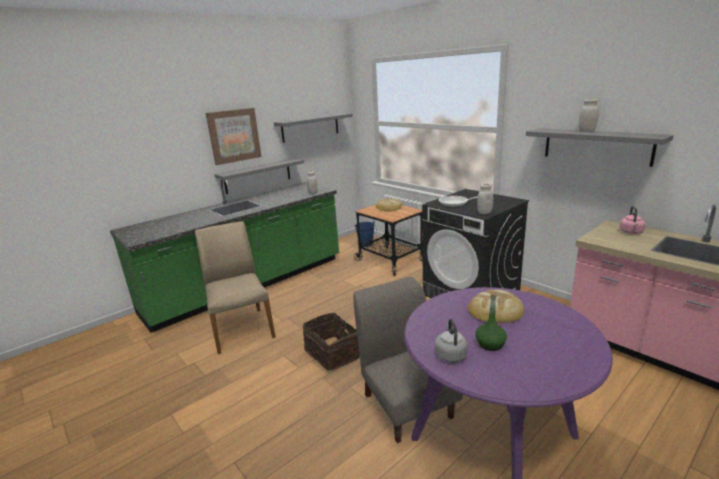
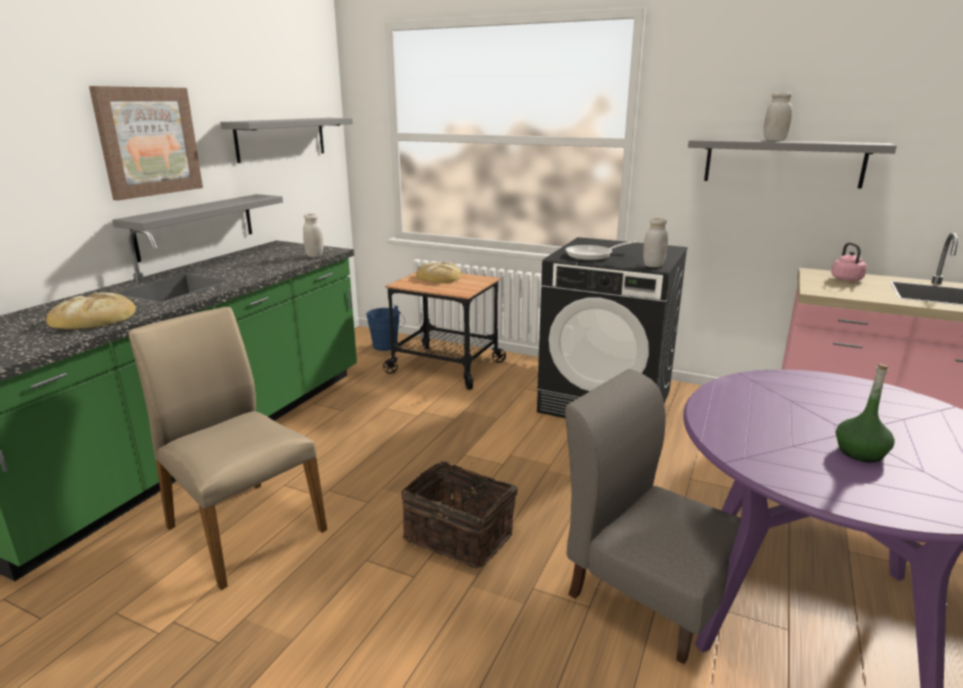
camera: 25 degrees left, 0 degrees up
(450, 354) = (828, 480): grey kettle -> none
(495, 310) = (801, 401): bread -> bread (94, 318)

